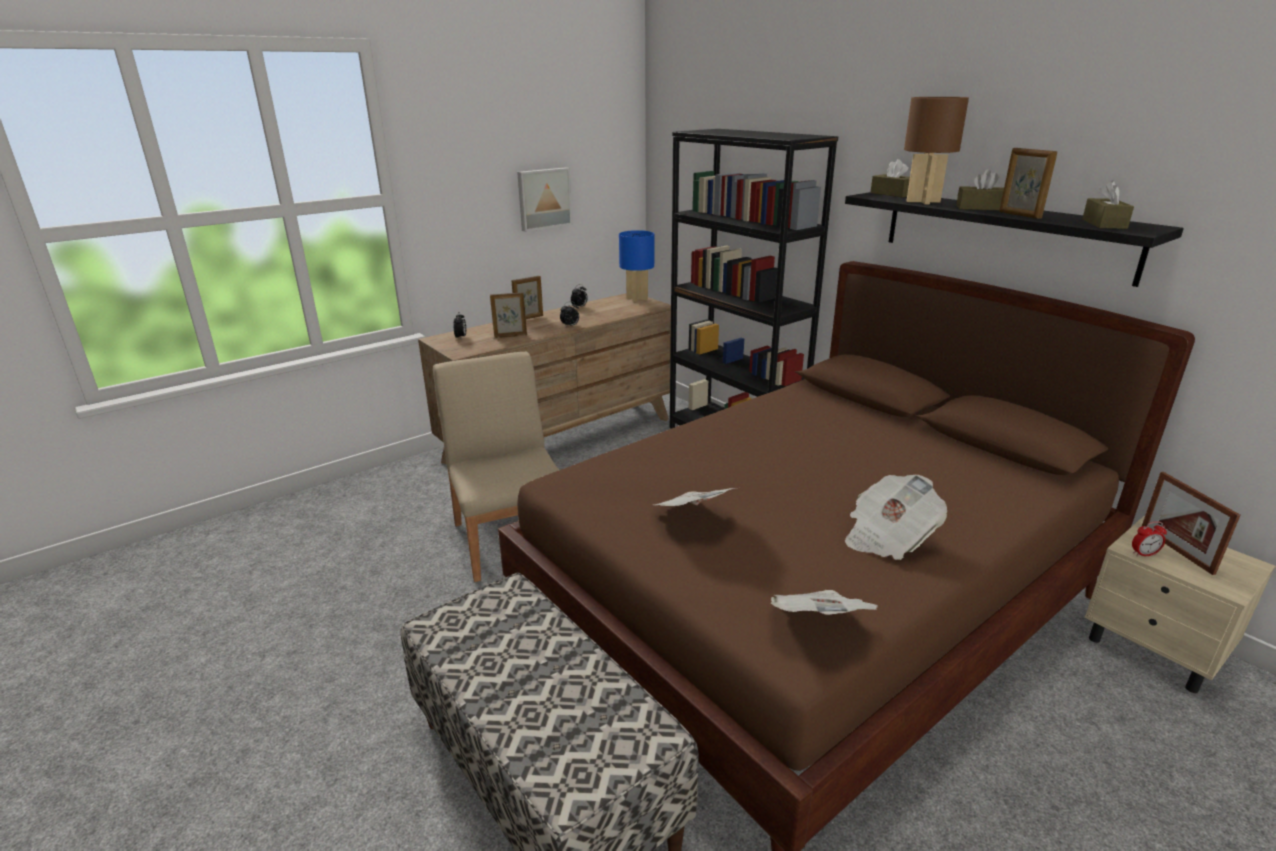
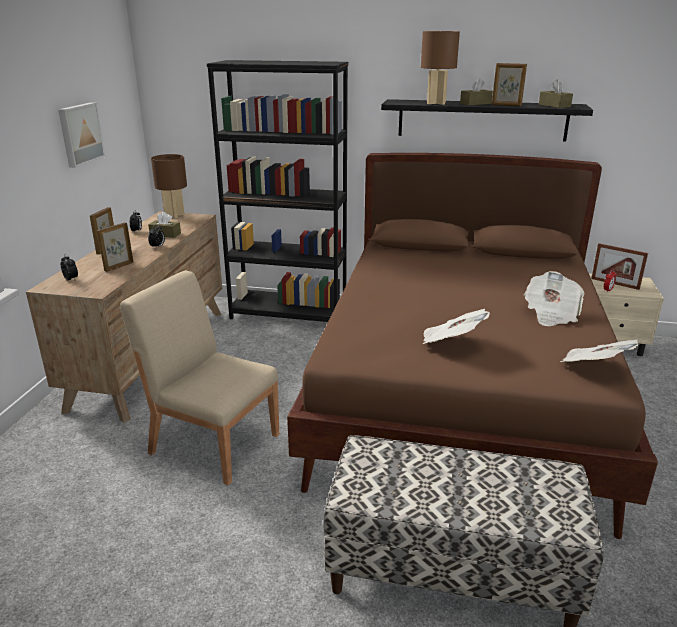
camera: 40 degrees left, 0 degrees up
(636, 298) = (174, 215): blue table lamp -> brown table lamp
(892, 194) = (403, 100): brown tissue box -> brown tissue box (165, 234)

